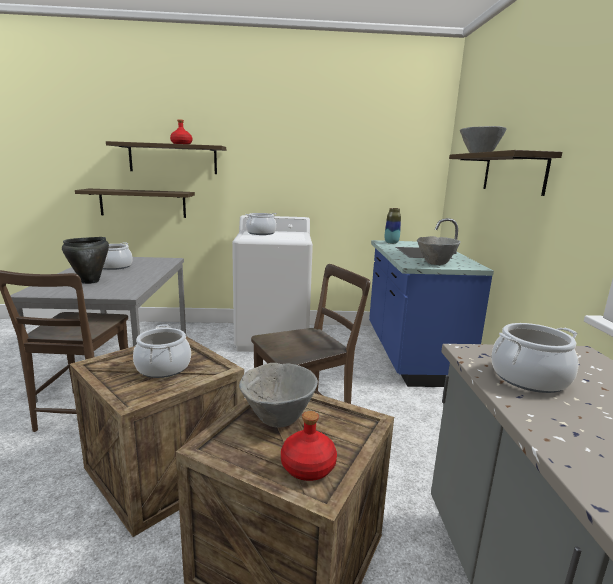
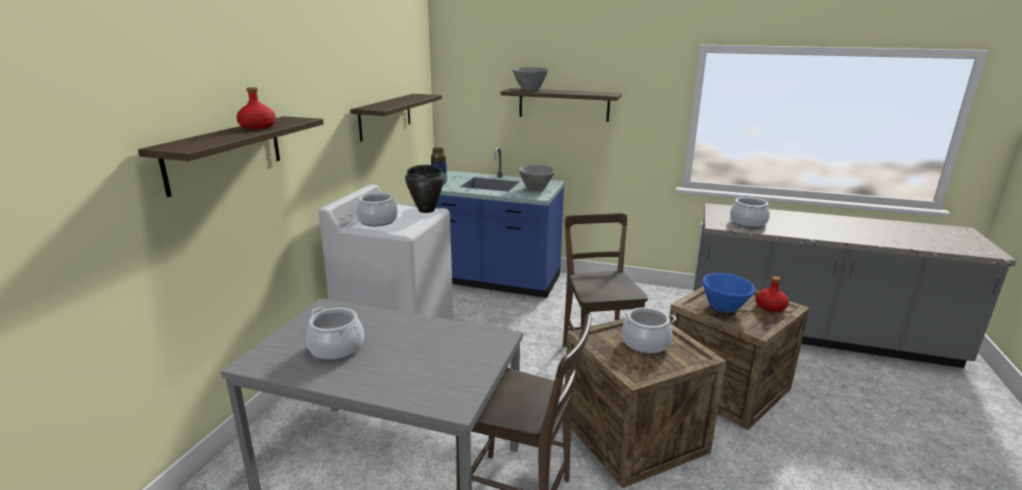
camera: 70 degrees left, 5 degrees up
(90, 281) = (421, 363): black cooking pot -> black cooking pot (426, 210)
(143, 203) = (194, 248): shelf -> shelf (385, 116)
(278, 419) = (724, 308): grey bowl -> blue bowl

